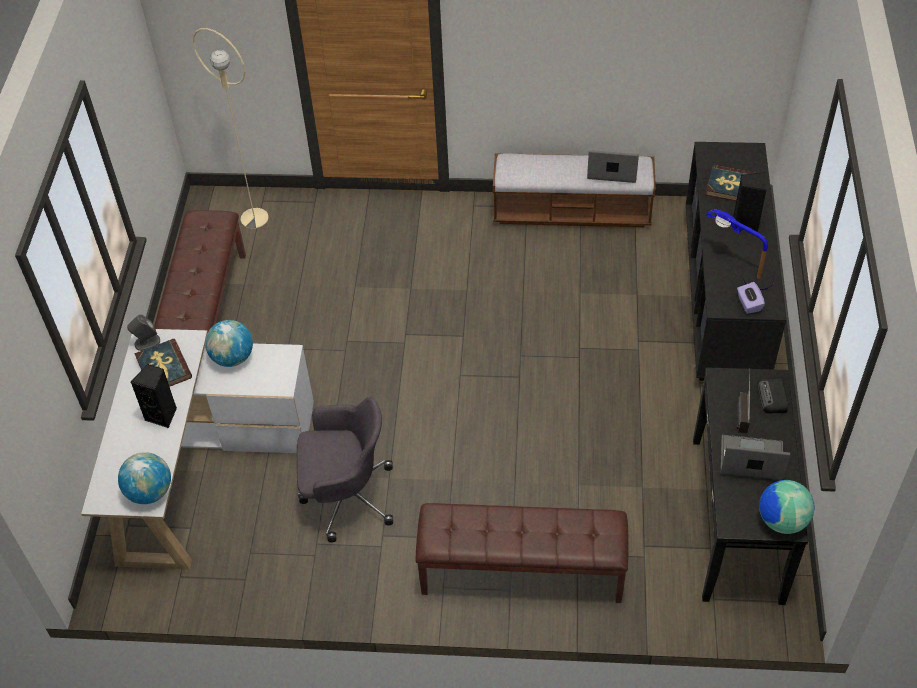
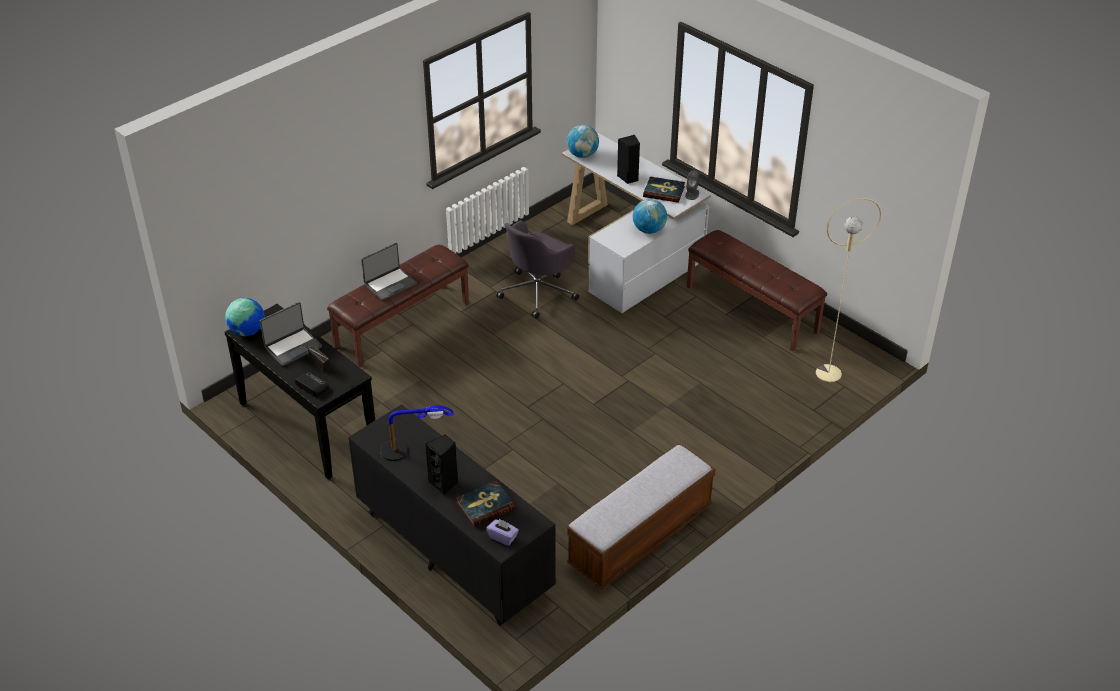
camera: 130 degrees right, 10 degrees down
(612, 170) = (613, 512): laptop -> laptop (390, 284)
(748, 304) = (383, 429): purple tissue box -> purple tissue box (503, 537)

